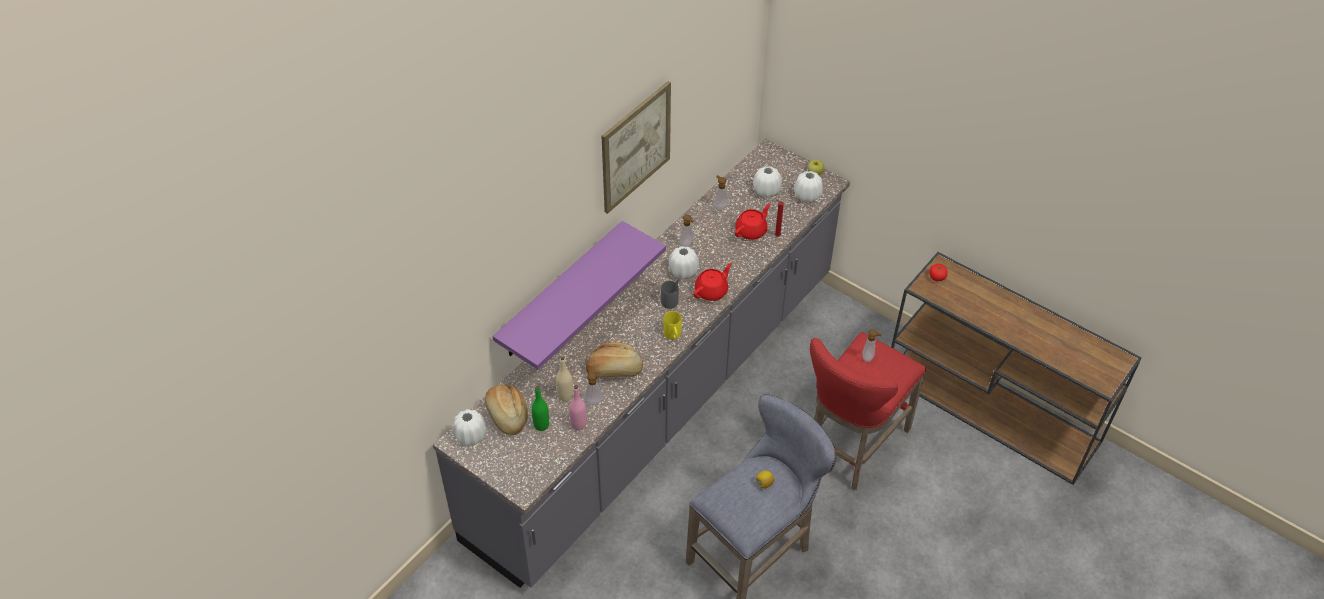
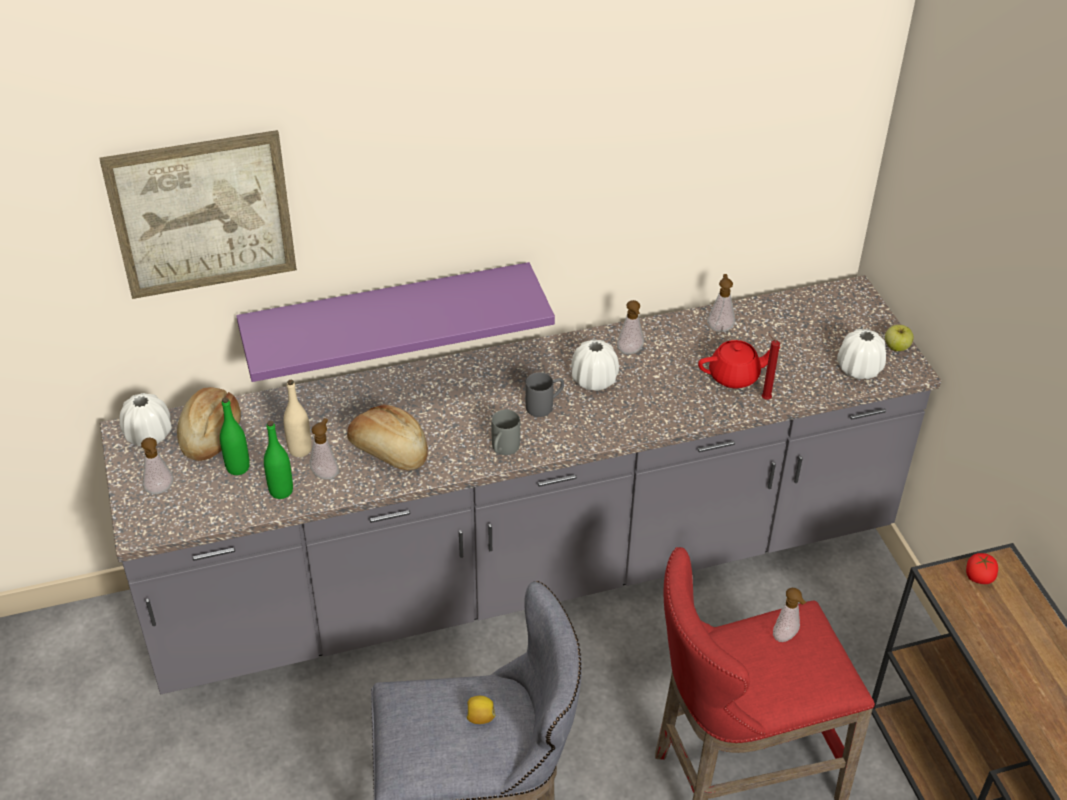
camera: 35 degrees right, 5 degrees down
(512, 462) = (161, 491): none -> soap dispenser
(578, 424) = (281, 491): pink bottle -> green bottle
(635, 147) = (567, 151): picture -> picture (202, 214)
(673, 336) = (503, 450): yellow mug -> grey mug
(712, 291) = (608, 422): red teapot -> none
(766, 190) = (804, 337): white vase -> none

